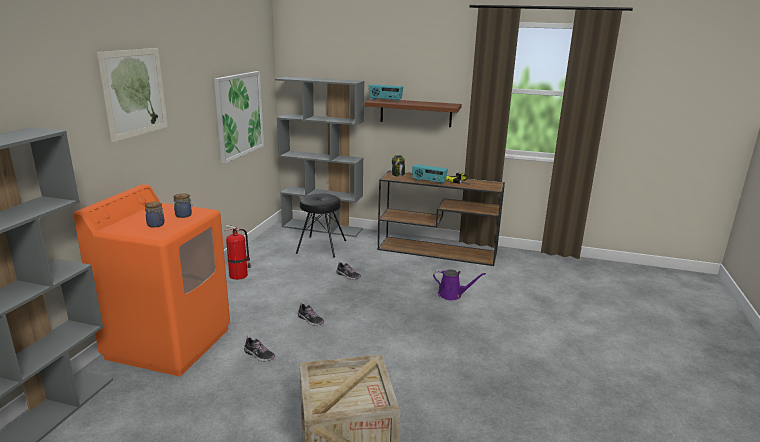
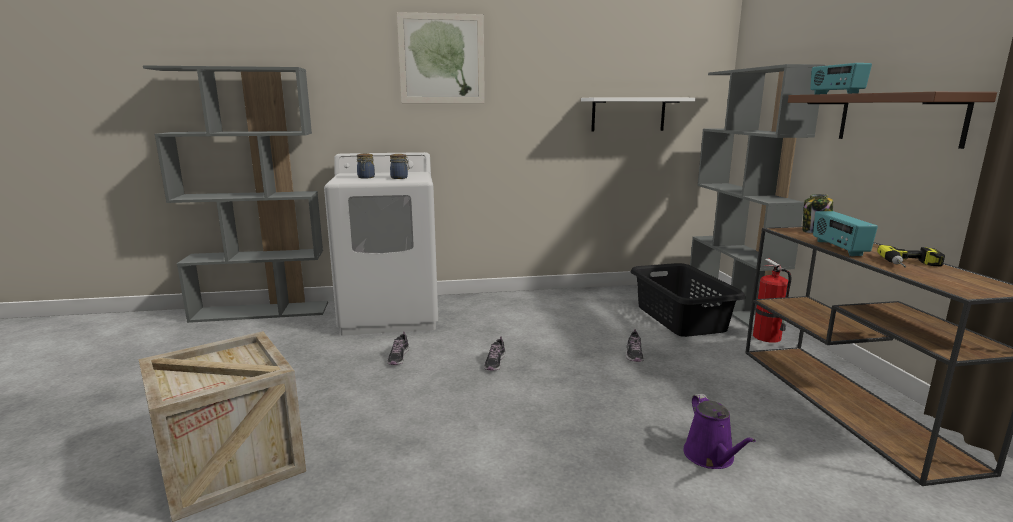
camera: 65 degrees right, 5 degrees down
(169, 342) = (391, 315): orange washing machine -> white washing machine
(239, 115) = (628, 114): picture -> white shelf
(239, 275) = (545, 302): fire extinguisher -> fire extinguisher (768, 337)
(321, 246) = (680, 318): black stool -> black laundry basket

